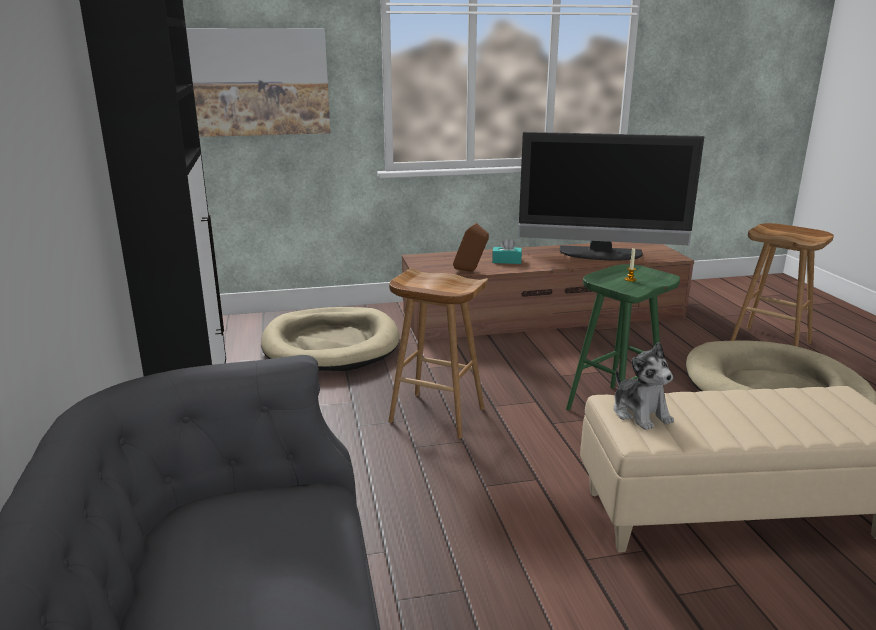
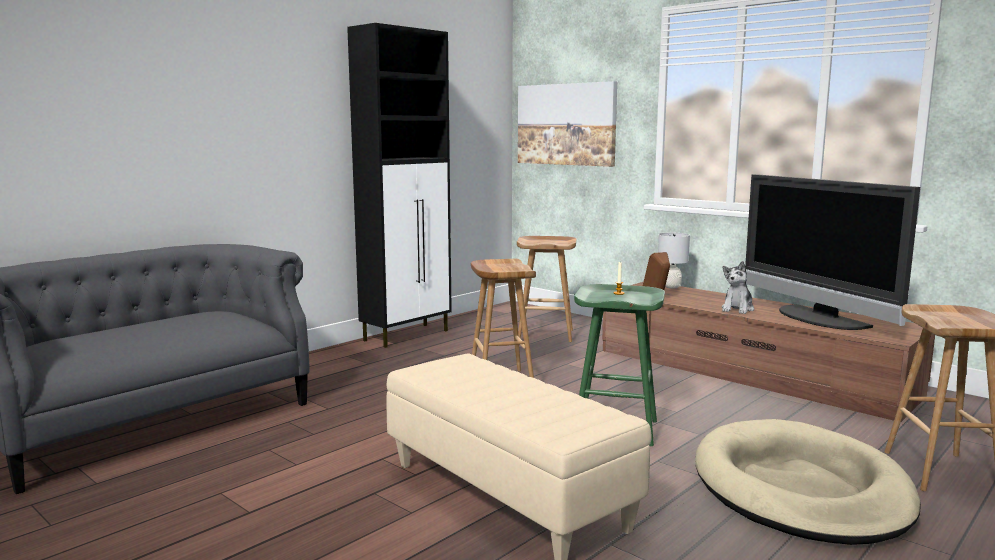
camera: 55 degrees right, 10 degrees down
(331, 345) = (546, 335): beige dog bed -> brown stool
(441, 256) = (670, 287): none -> grey table lamp
(506, 261) = (709, 301): turquoise tissue box -> none
(640, 413) = (454, 365): plush toy -> plush toy (737, 309)

